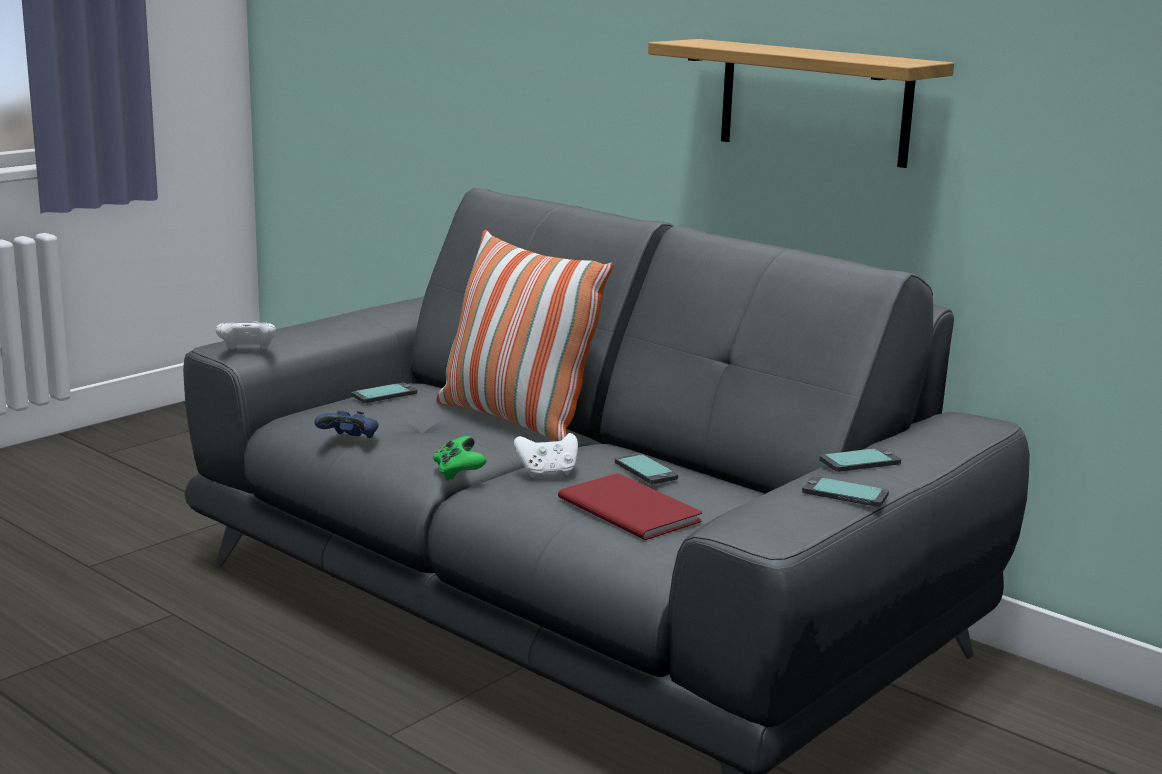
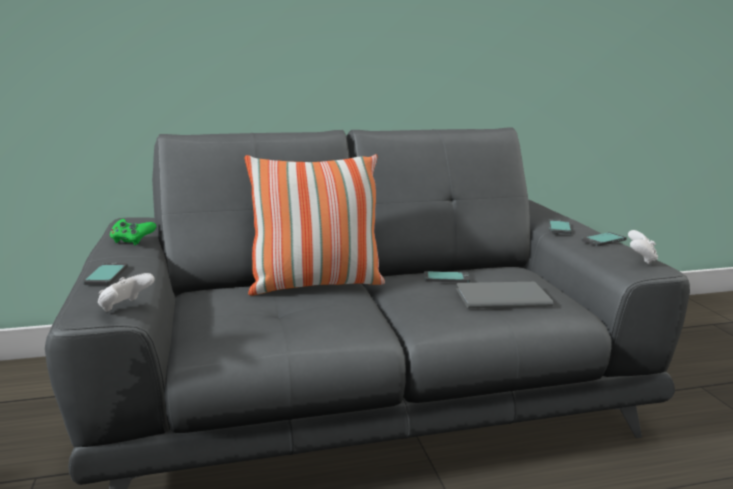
camera: 55 degrees left, 0 degrees up
(350, 439) = (280, 339): blue game controller -> none
(384, 394) = (207, 305): phone -> phone (106, 275)
(458, 473) = (390, 323): green game controller -> green game controller (132, 241)
(547, 473) = (422, 300): white game controller -> white game controller (640, 259)
(629, 507) = (499, 296): red book -> grey book
(814, 102) = (391, 45): shelf -> none

